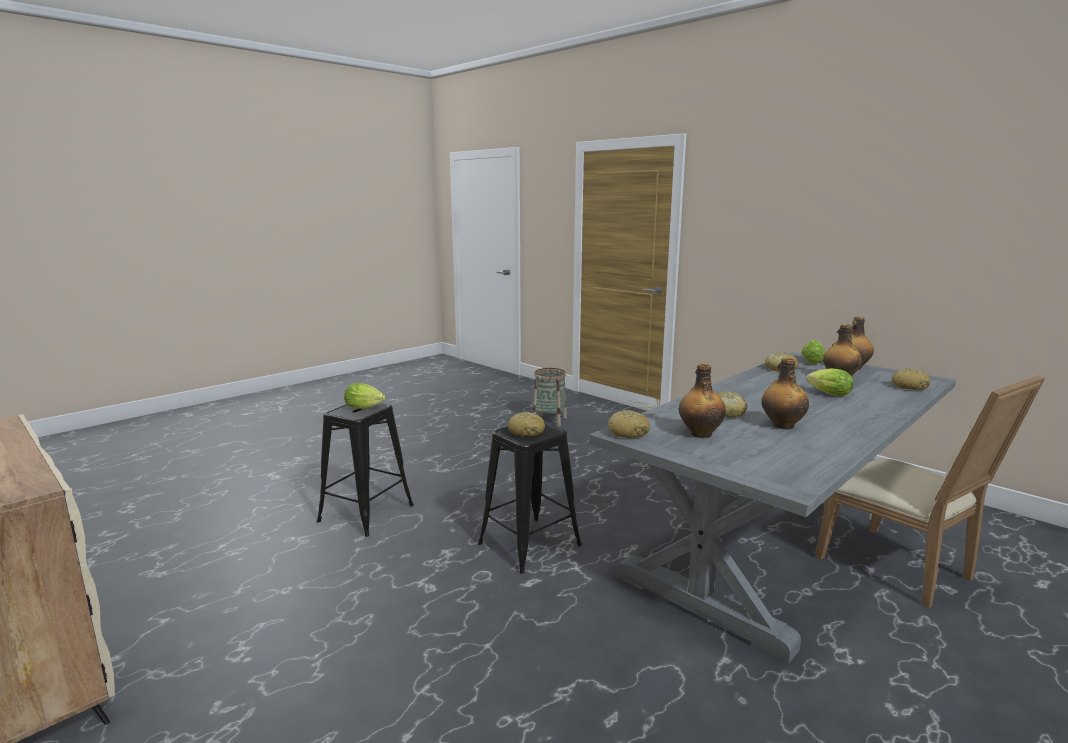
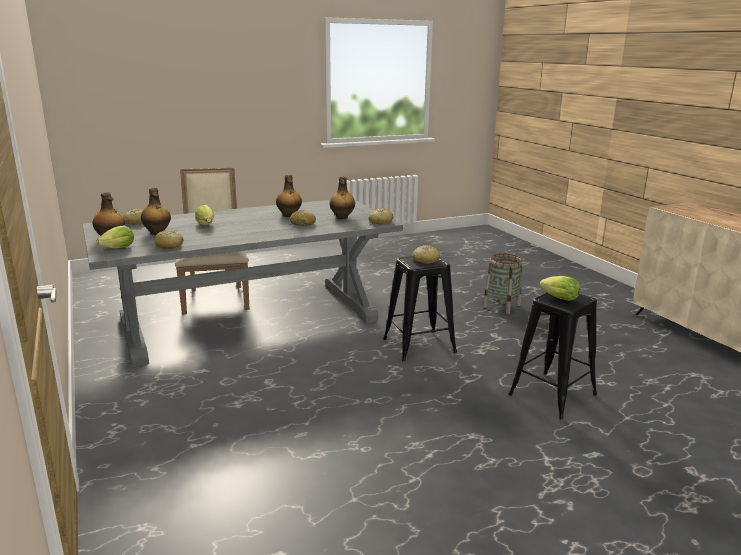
camera: 160 degrees left, 5 degrees up
(549, 420) = (267, 520): basket -> basket (501, 306)

